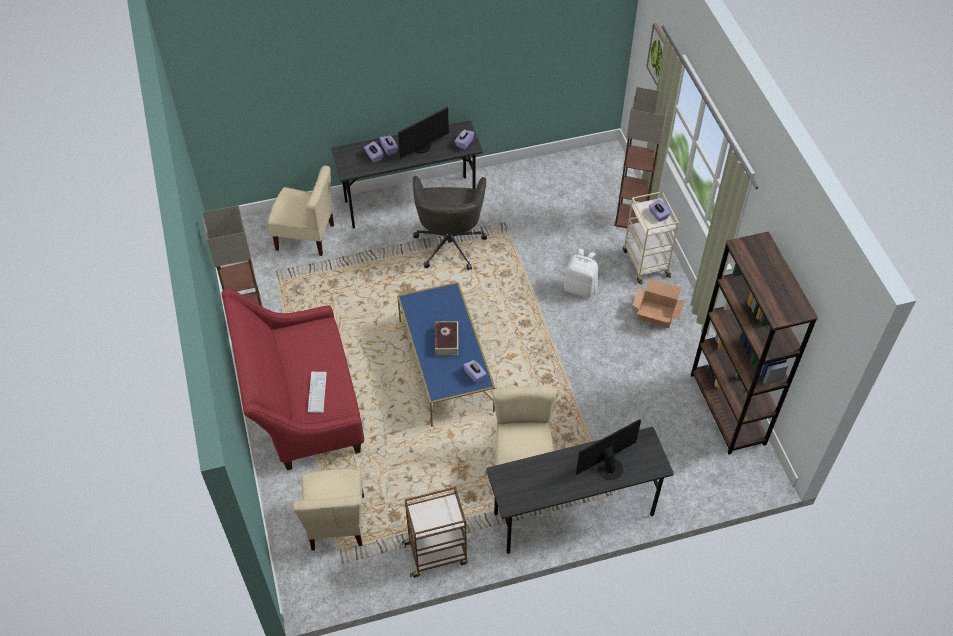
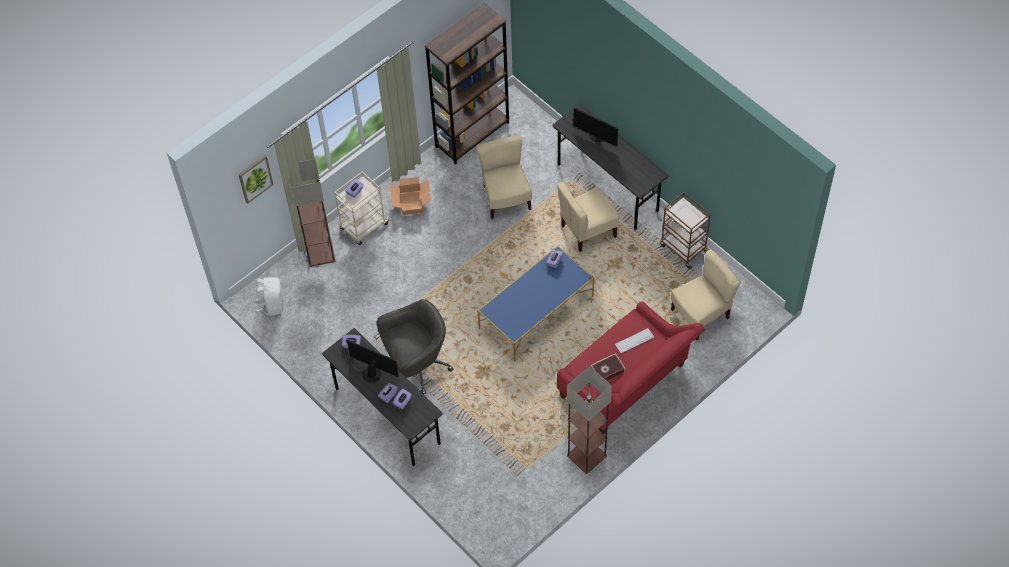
camera: 115 degrees left, 5 degrees up
(306, 237) = (469, 474): beige chair -> beige chair (506, 198)
(446, 341) = (536, 292): book -> book (607, 371)
(580, 288) = (413, 258): white backpack -> white backpack (272, 304)

